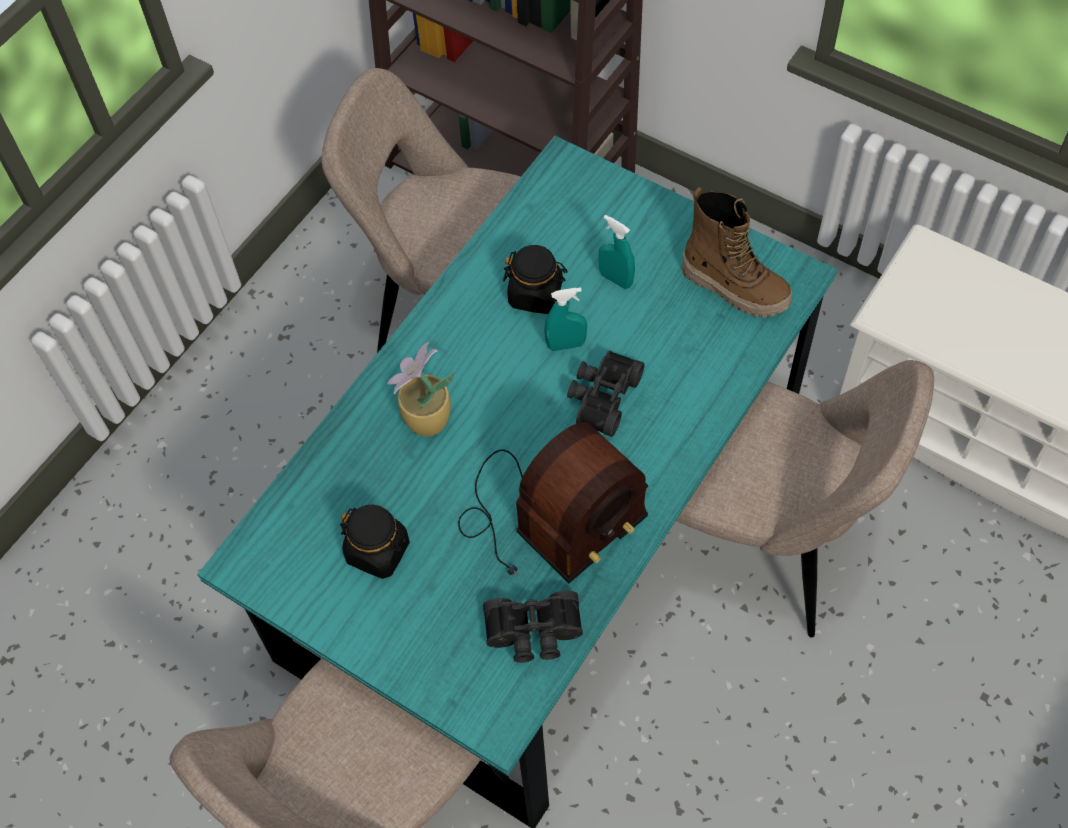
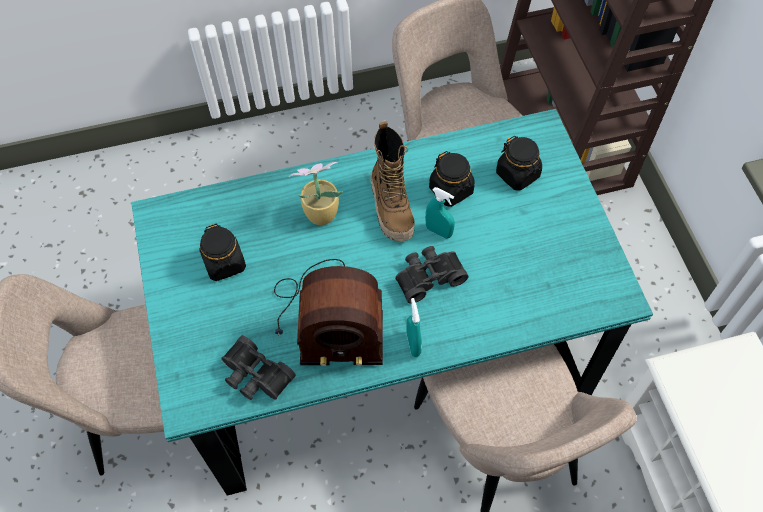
camera: 40 degrees right, 0 degrees up
(585, 229) = (518, 174): none -> black jar
(616, 279) = (506, 216): turquoise spray bottle -> turquoise spray bottle (413, 344)
(735, 287) = (574, 275): boot -> boot (392, 208)

